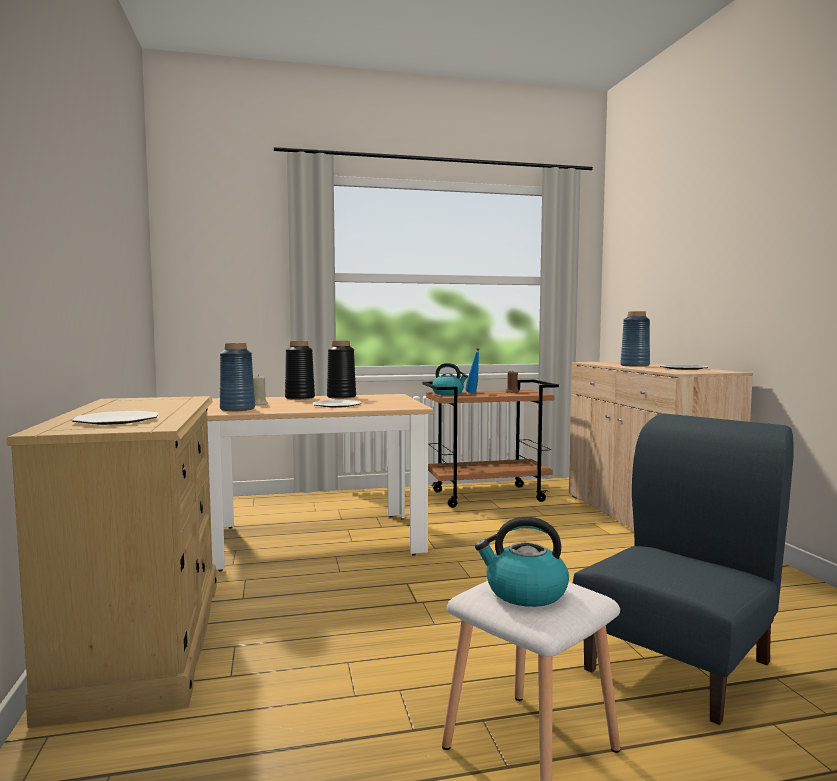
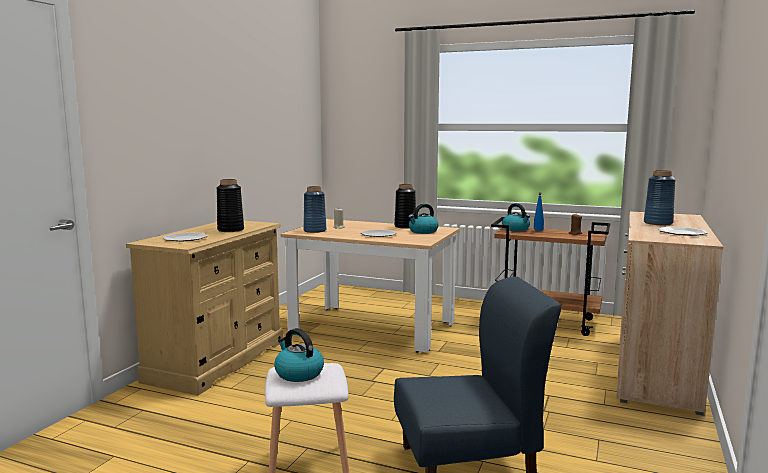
camera: 35 degrees right, 5 degrees up
(299, 398) = (376, 224): black vase -> black vase (230, 230)
(379, 399) = (423, 231): none -> kettle

